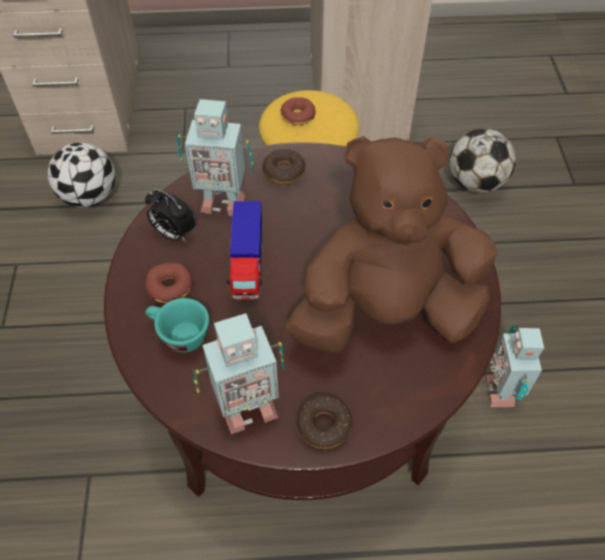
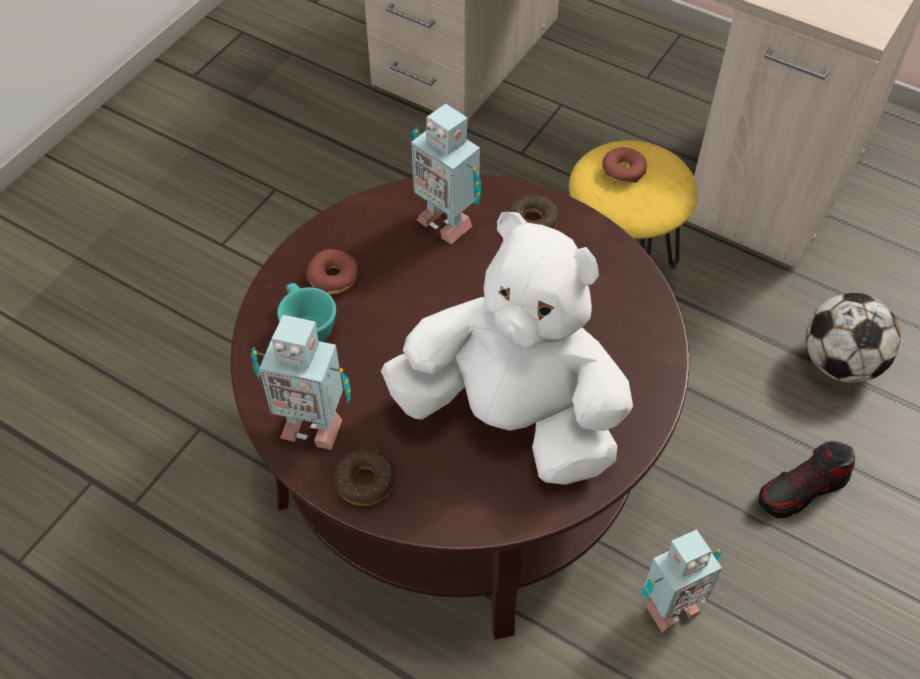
camera: 35 degrees right, 0 degrees up
(89, 196) = (391, 155): football -> none
(173, 233) = (376, 228): alarm clock -> none
(247, 264) = (420, 295): toy truck -> none
(386, 313) = (512, 417): brown plush toy -> white plush toy
(502, 390) = (668, 606): toy robot -> toy robot turned 150 degrees counterclockwise
(516, 270) = (802, 490): none -> shoe

